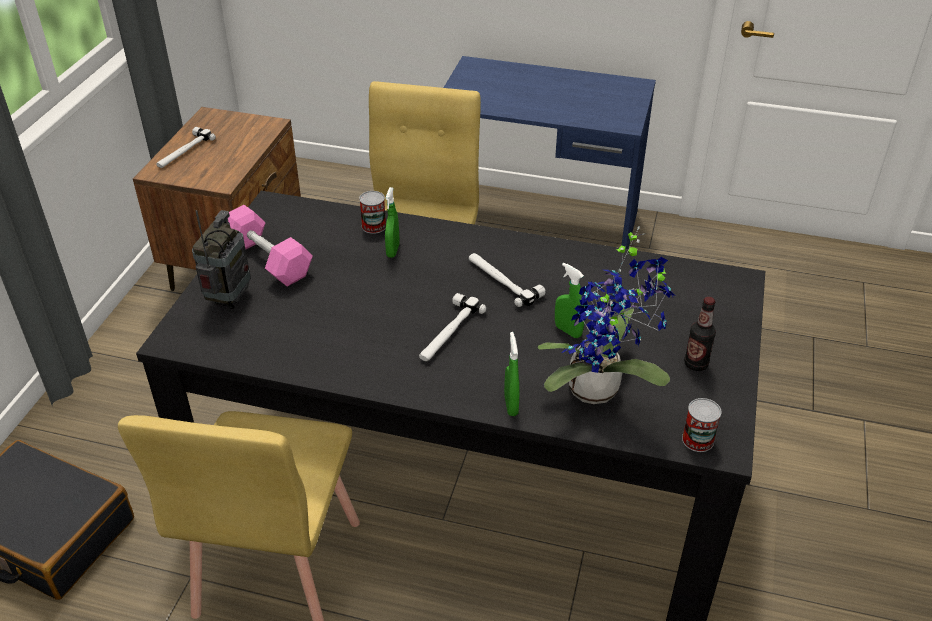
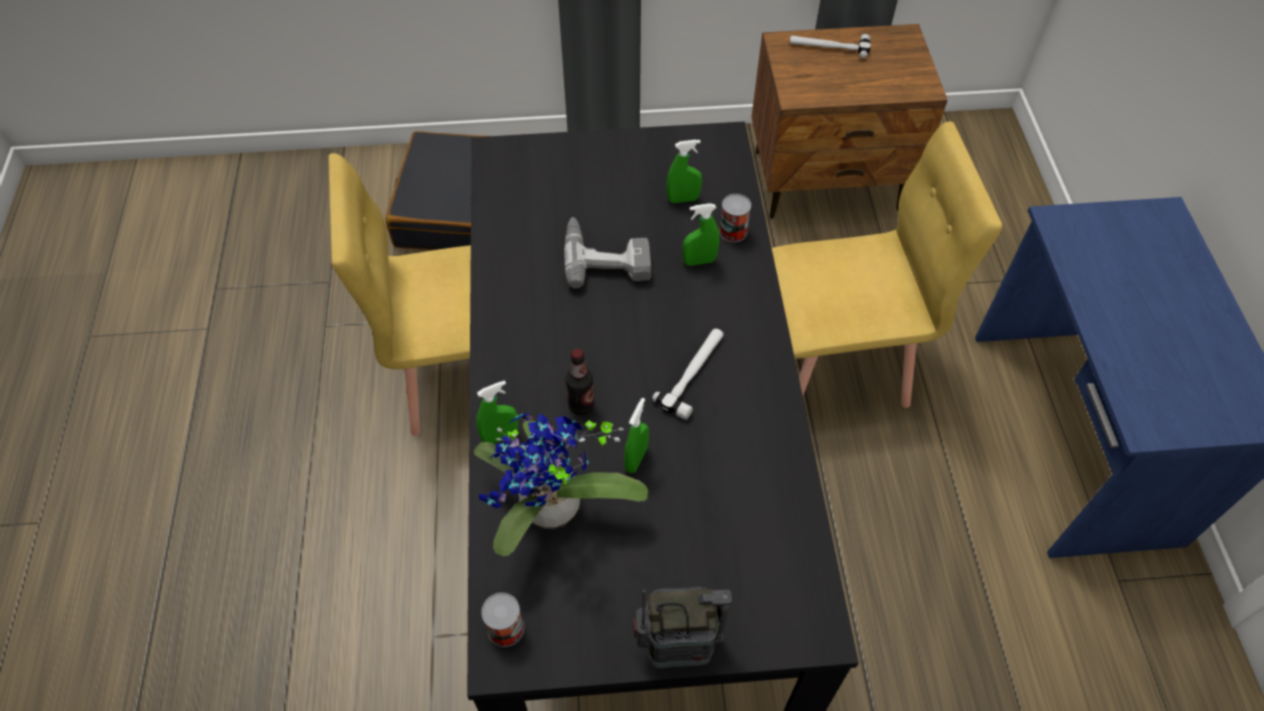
camera: 70 degrees right, 15 degrees up
(229, 298) = (566, 166): radio -> radio (678, 649)
(267, 260) = (635, 170): pink dumbbell -> none
(321, 242) = (683, 199): none -> green spray bottle
(353, 299) = (606, 256): none -> power drill
(448, 332) = (588, 350): hammer -> none
(695, 364) = (631, 605): bottle -> bottle (581, 405)

